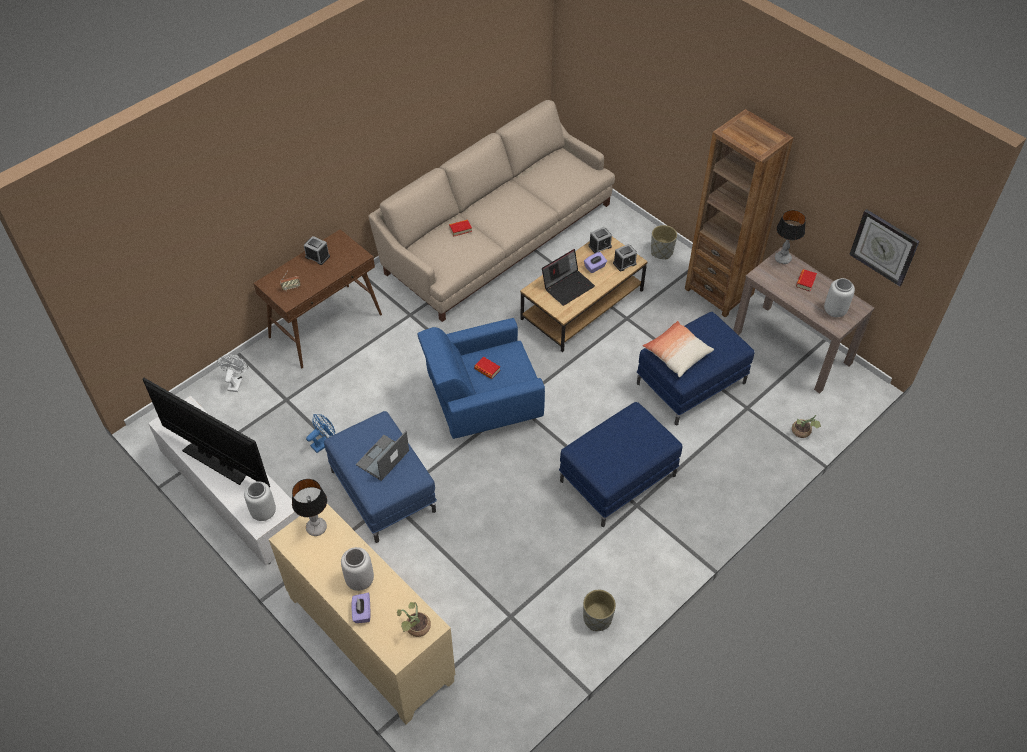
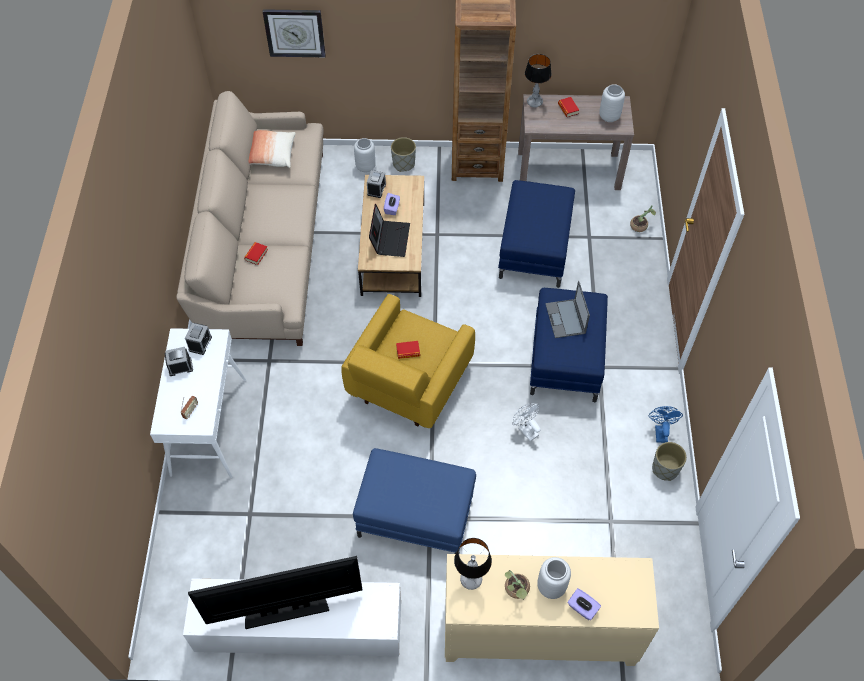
camera: 45 degrees left, 5 degrees up
(236, 382) = (187, 537): white fan -> white fan (526, 430)
(264, 512) = (376, 612): grey vase -> grey vase (365, 166)
(323, 443) = (324, 520): blue fan -> blue fan (660, 431)
(326, 325) = (208, 426): brown console table -> white console table
(382, 458) = (420, 486): laptop -> laptop (565, 319)
(415, 628) = (631, 582): potted plant -> potted plant (516, 591)
(482, 403) = (408, 384): blue armchair -> yellow armchair
(624, 263) = (410, 189): alarm clock -> alarm clock (200, 343)
(676, 354) = (531, 230): pillow -> pillow (270, 154)
(884, 247) = (627, 41): wall clock -> wall clock (294, 32)

